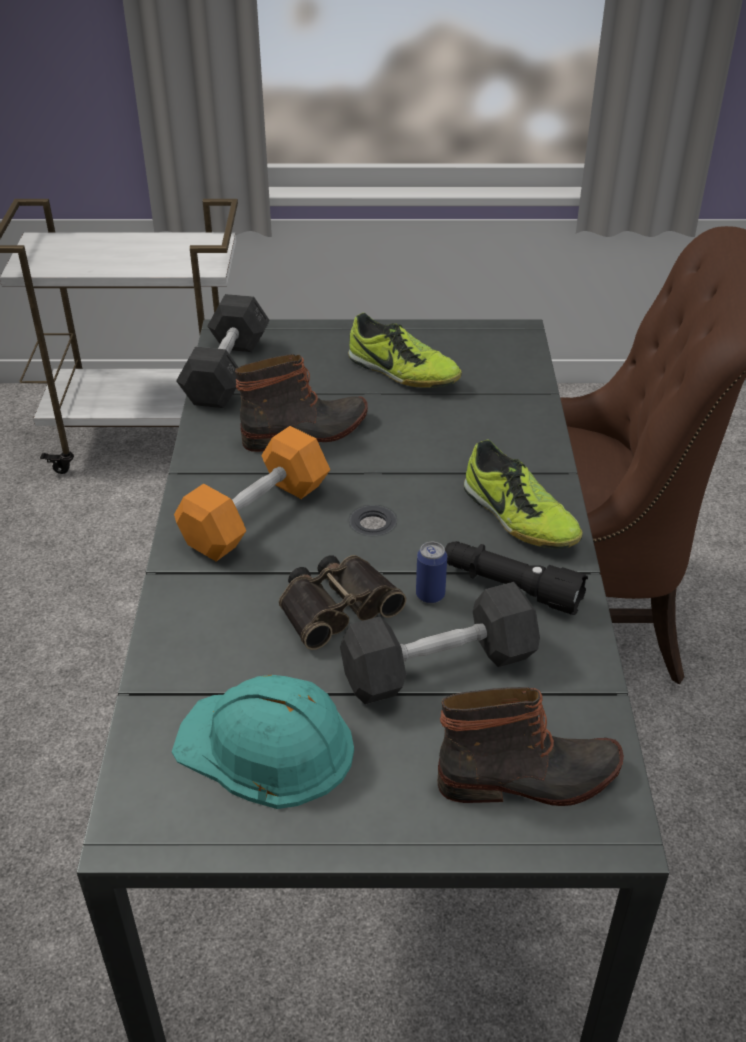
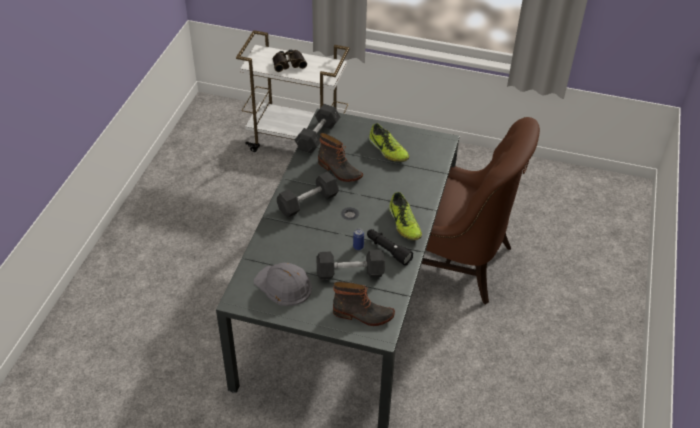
camera: 15 degrees right, 5 degrees up
(256, 515) = (308, 202): orange dumbbell -> grey dumbbell
(266, 746) = (283, 285): turquoise hard hat -> grey hard hat
(306, 432) = (339, 171): boot -> boot turned 45 degrees clockwise
(336, 606) = (323, 243): binoculars -> binoculars (288, 63)

